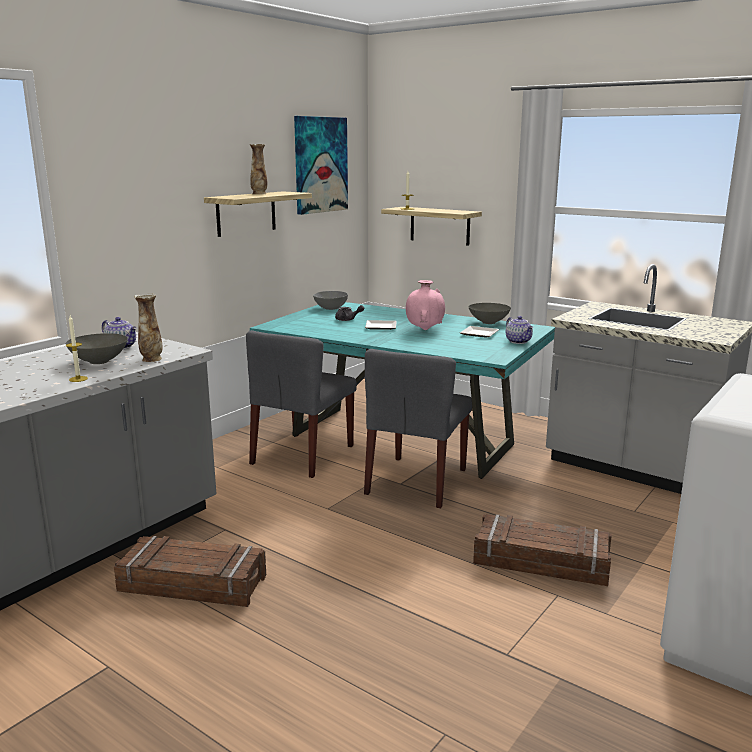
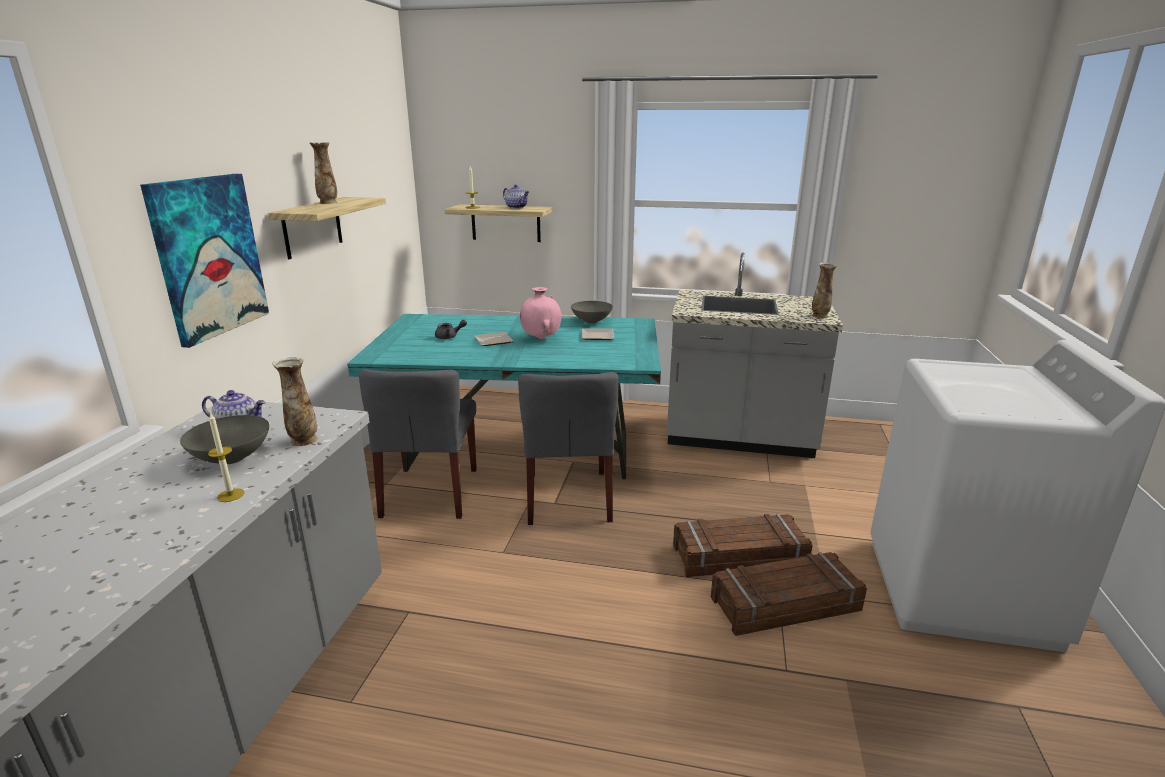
camera: 25 degrees left, 5 degrees up
(193, 583) = (420, 697): crate -> crate (784, 603)
(320, 165) = (374, 163): picture -> picture (209, 257)
(330, 308) = (415, 324): grey bowl -> none
(519, 341) = (642, 340): teapot -> teapot (517, 207)
(715, 336) = (820, 316): none -> vase

